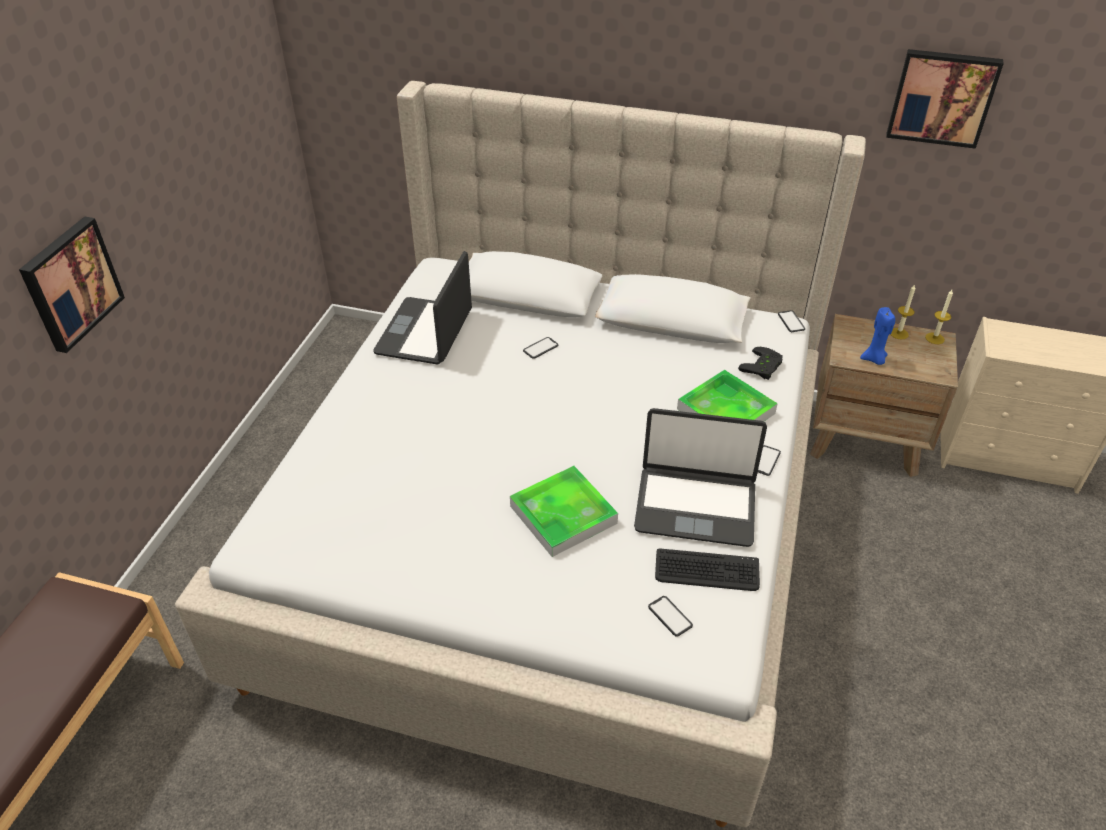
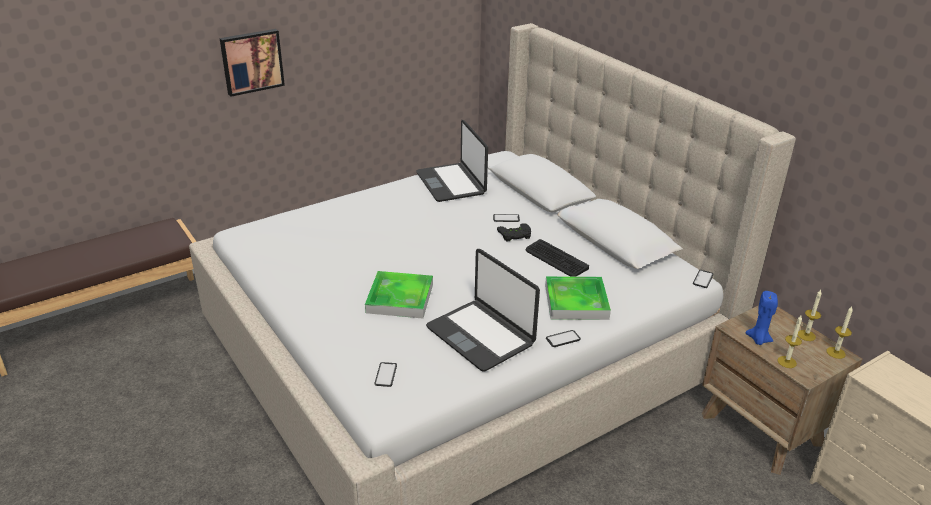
camera: 40 degrees right, 10 degrees down
(426, 332) = (451, 183): laptop -> laptop turned 75 degrees counterclockwise
(706, 571) = (439, 368): keyboard -> keyboard (556, 259)
(763, 367) = (640, 293): black game controller -> black game controller (515, 235)
(916, 369) = (787, 362): none -> candle
(942, 97) = (865, 118): picture -> none

